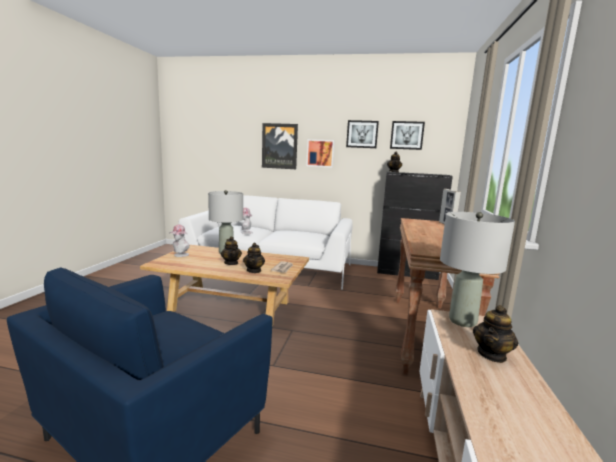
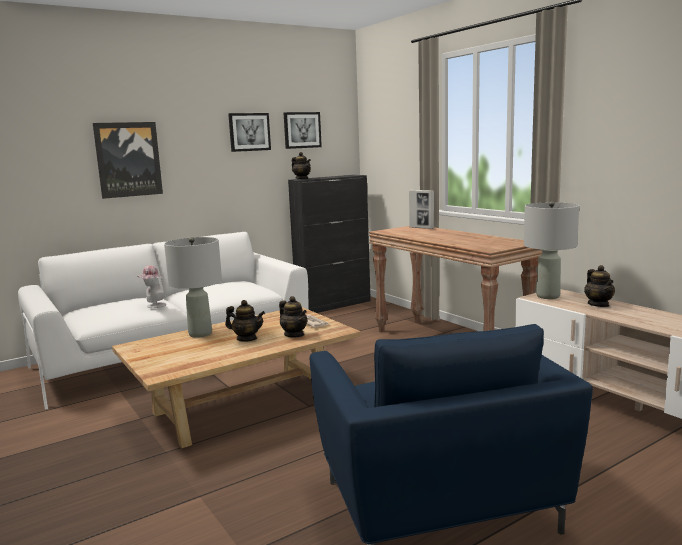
camera: 45 degrees left, 0 degrees up
(180, 255) = (154, 357): hat -> none
(320, 153) = (196, 164): picture -> none

